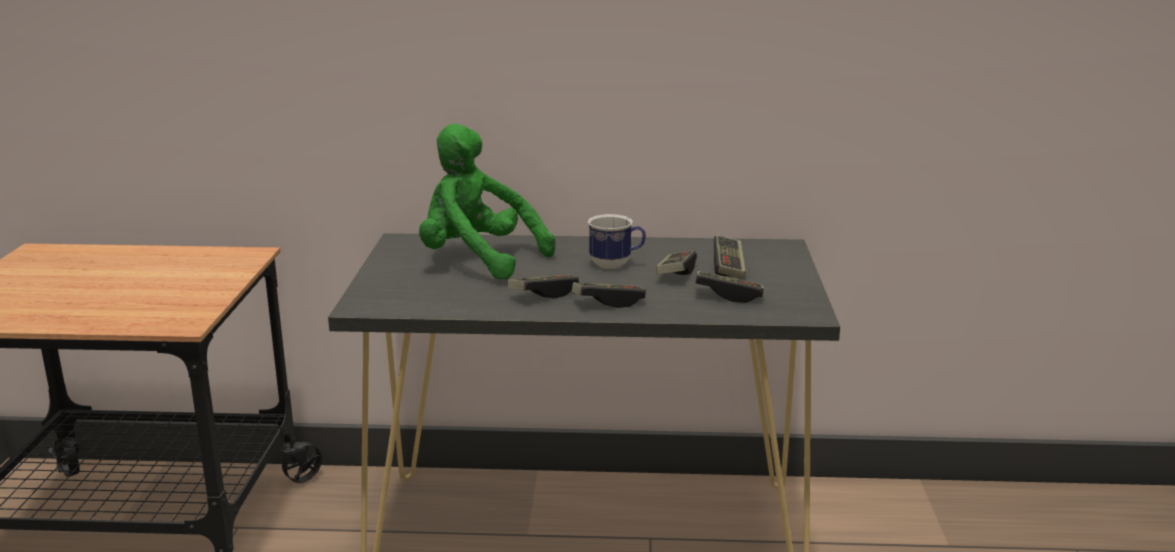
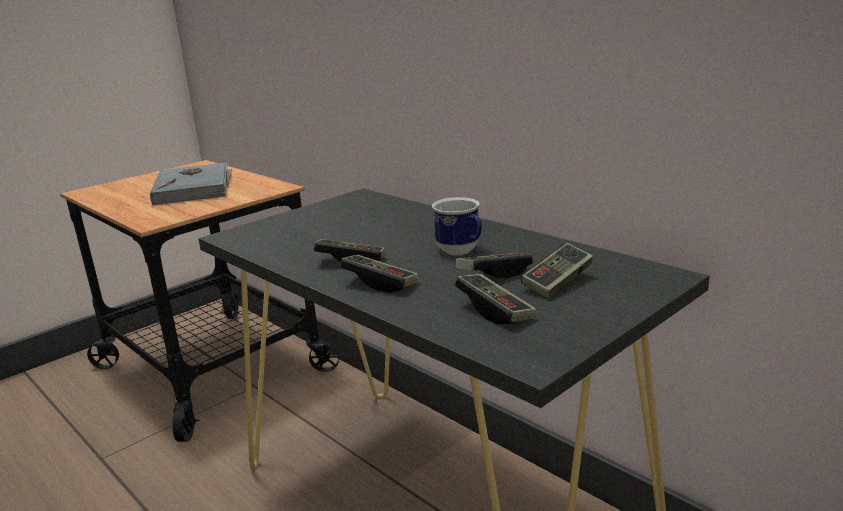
camera: 45 degrees right, 0 degrees up
(123, 277) = (194, 188): none -> grey book
(477, 260) = (372, 221): green plush toy -> none

